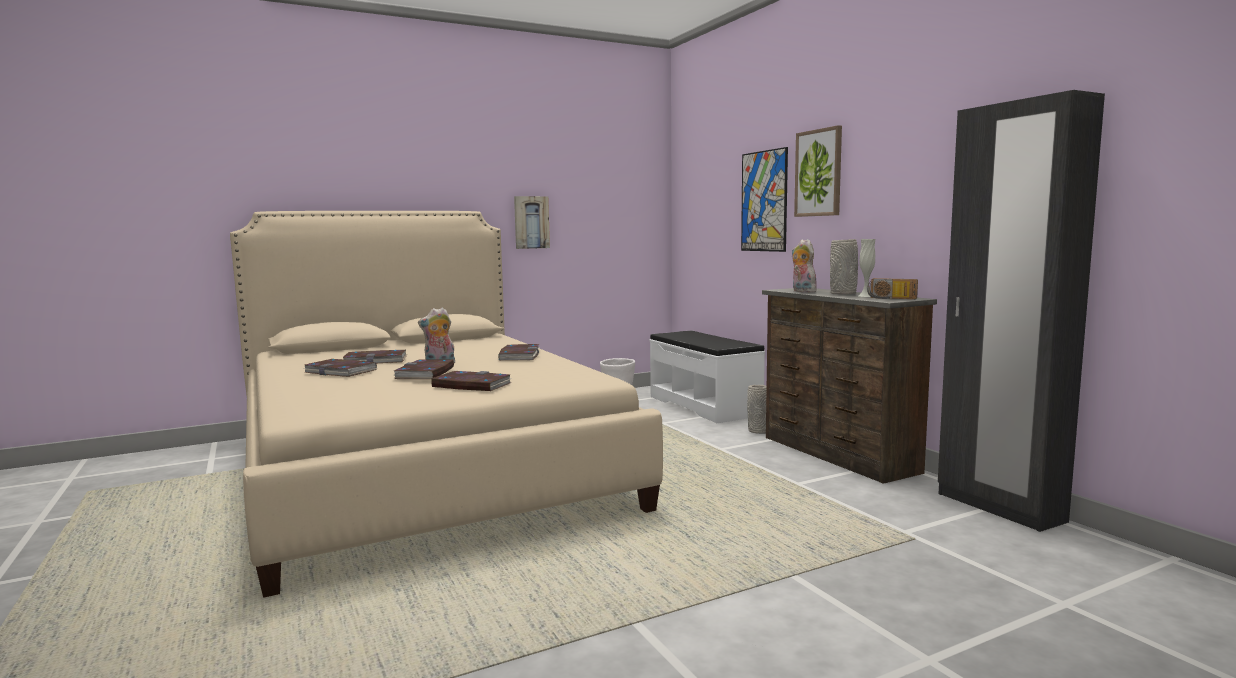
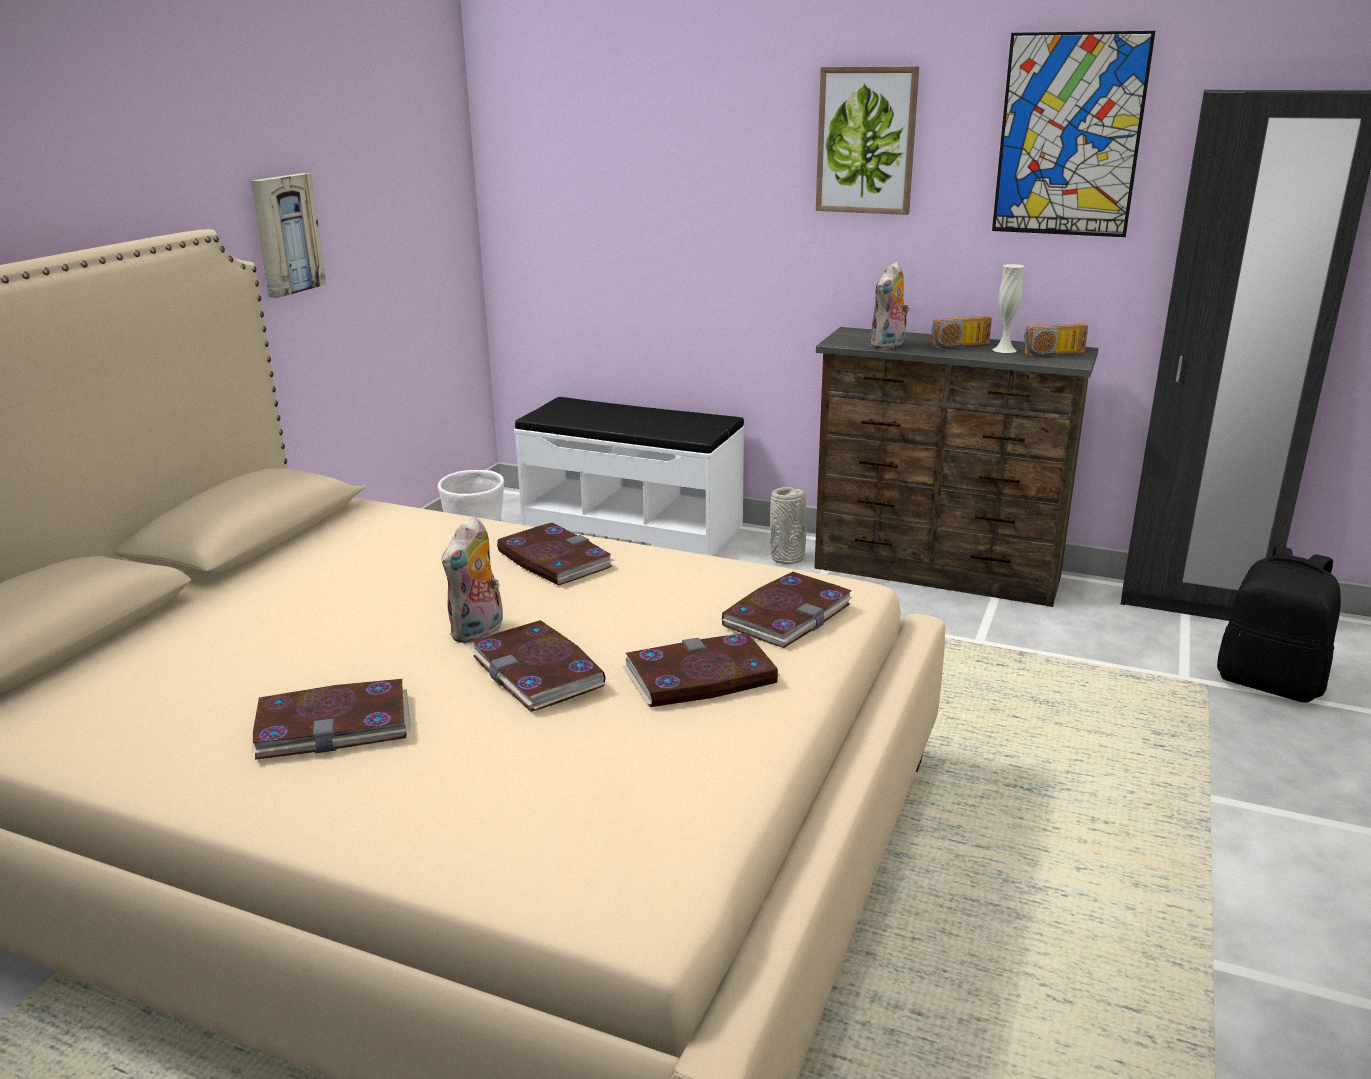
camera: 40 degrees left, 15 degrees up
(375, 360) = (310, 661): book -> book (787, 614)
(764, 201) = (736, 177): picture -> picture (1069, 136)
(802, 291) = (888, 345): plush toy -> plush toy turned 75 degrees counterclockwise
(843, 294) = (961, 346): grey vase -> radio
(969, 552) = (1269, 683): none -> black backpack

